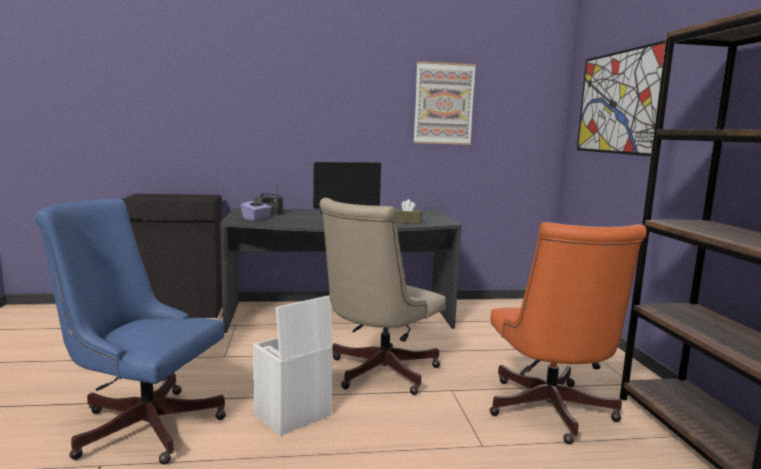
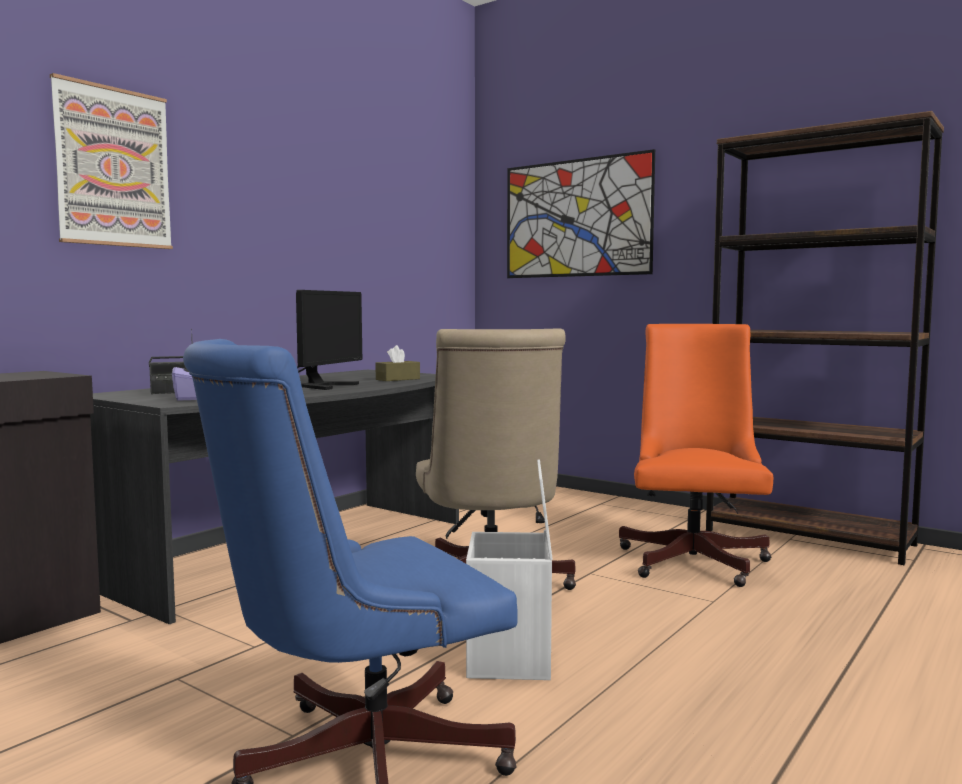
camera: 45 degrees left, 5 degrees down
(443, 104) = (361, 213): picture -> picture (113, 167)
(550, 413) = (694, 558): orange office chair -> orange office chair turned 120 degrees counterclockwise

